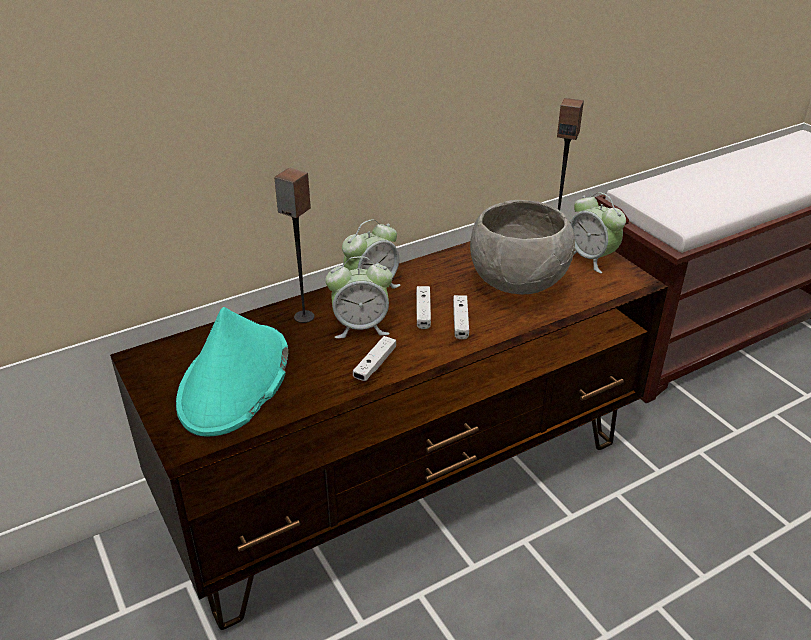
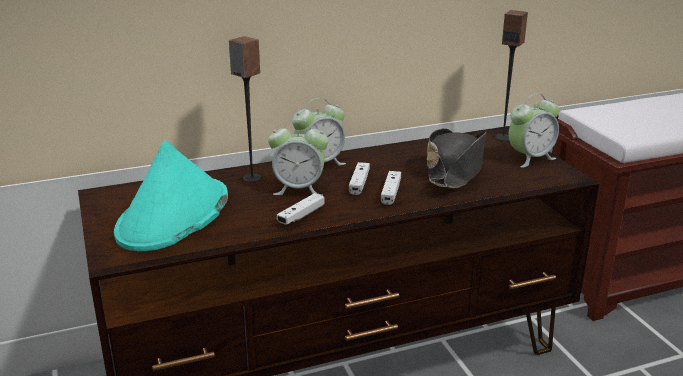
camera: 10 degrees right, 10 degrees down
(518, 283) = (455, 170): grey bowl -> black hat
(591, 258) = (530, 158): alarm clock -> alarm clock turned 90 degrees counterclockwise

